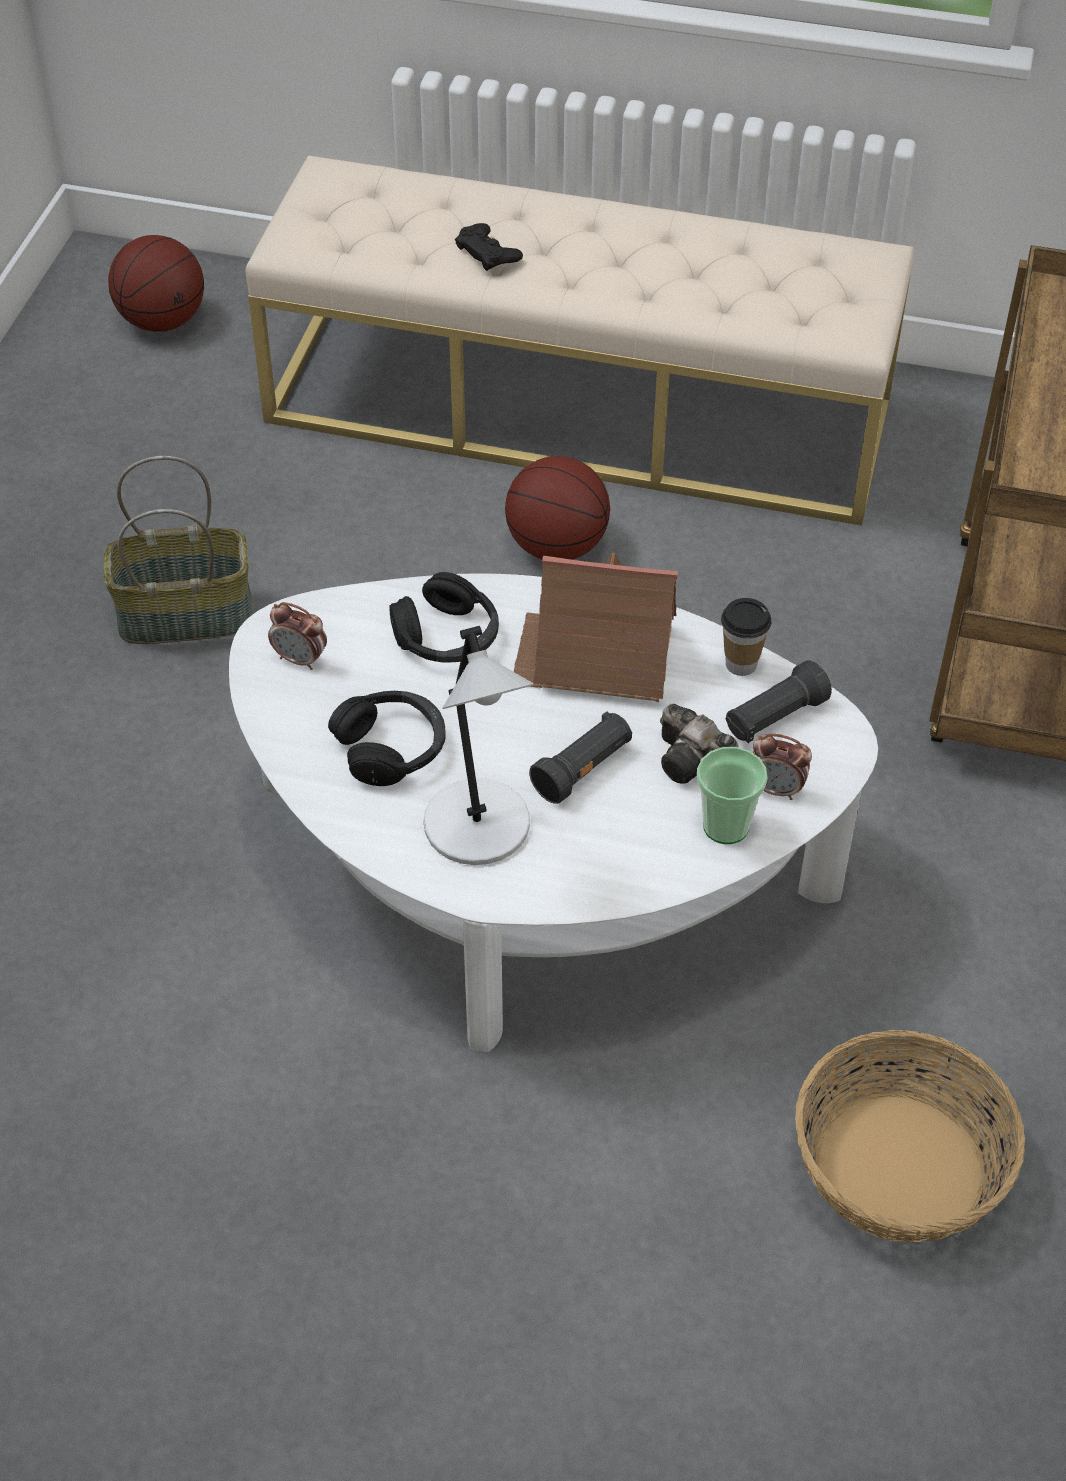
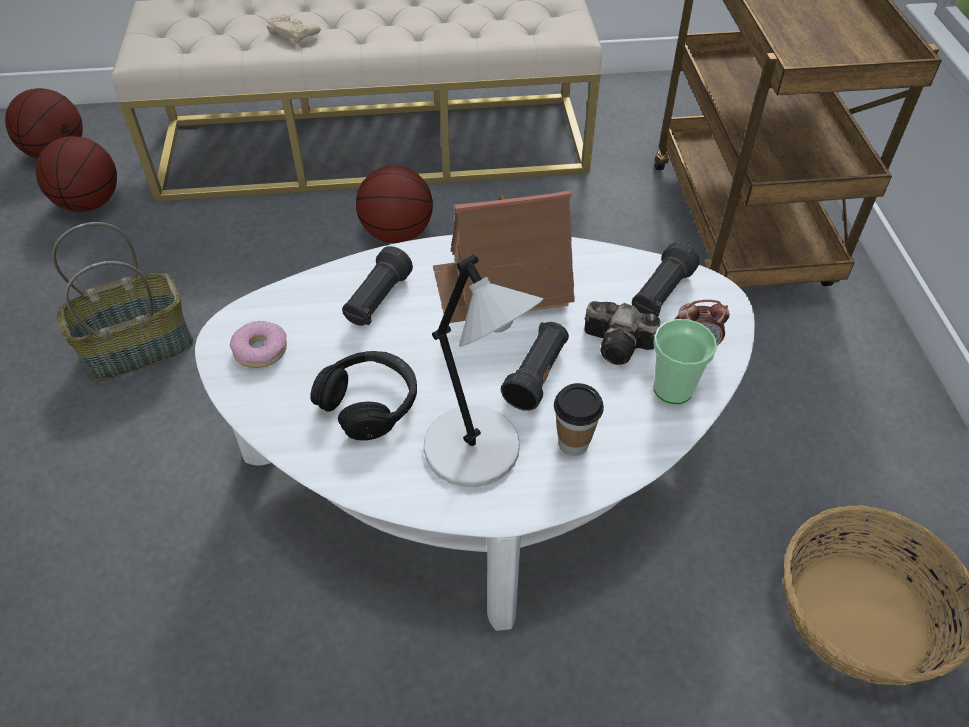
camera: 20 degrees left, 0 degrees up
(183, 404) = (89, 203): none -> basketball
(300, 659) = (260, 350): alarm clock -> donut
(447, 637) = (377, 300): black headphones -> black flashlight
(488, 253) = (293, 32): black game controller -> beige game controller
(741, 664) = (614, 262): cup -> cup (573, 443)

